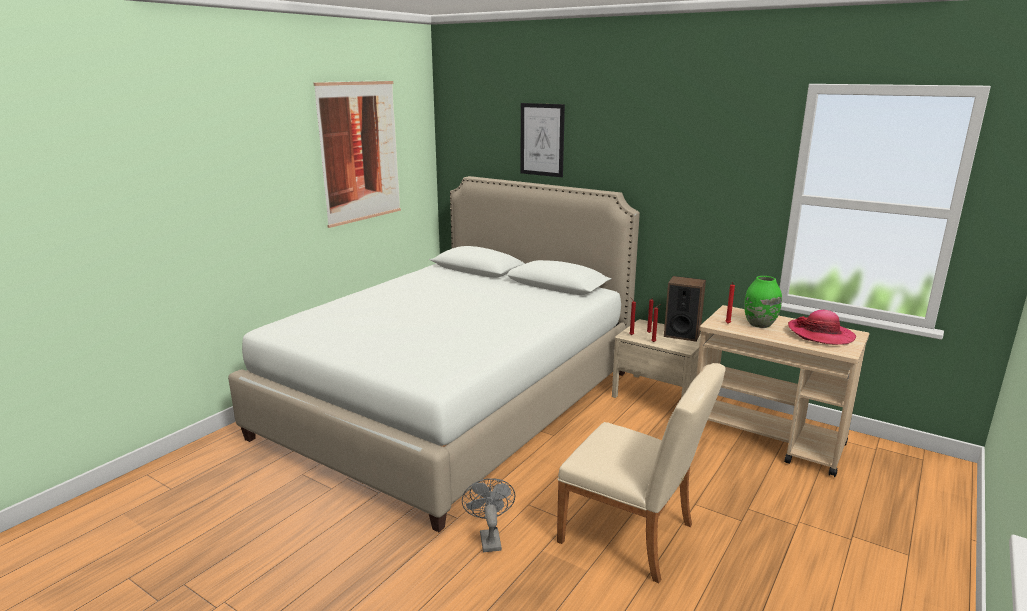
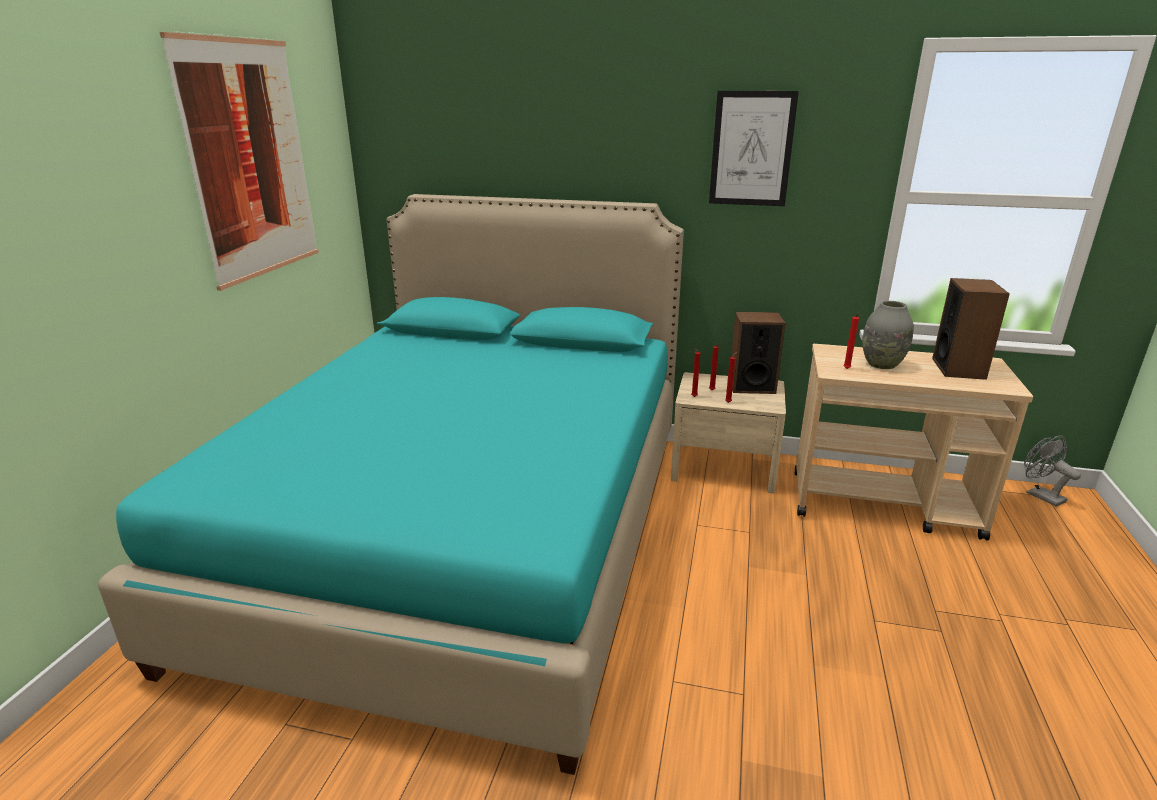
camera: 20 degrees left, 5 degrees up
(453, 403) = (468, 533): white bed -> turquoise bed
(489, 538) = (654, 761): grey fan -> grey fan (1040, 495)
(542, 140) = (530, 133): picture -> picture (751, 149)
(634, 536) = (841, 695): beige chair -> none
(759, 324) = (881, 365): green vase -> grey vase
(820, 334) = (958, 368): hat -> speaker

